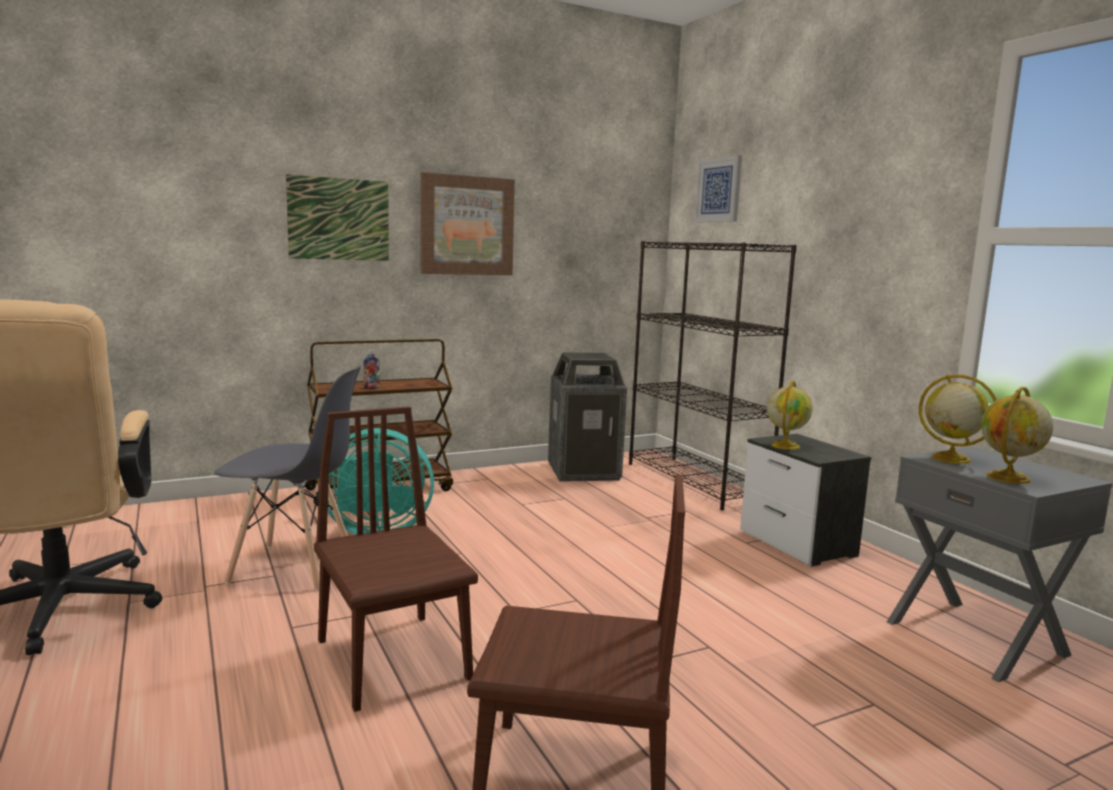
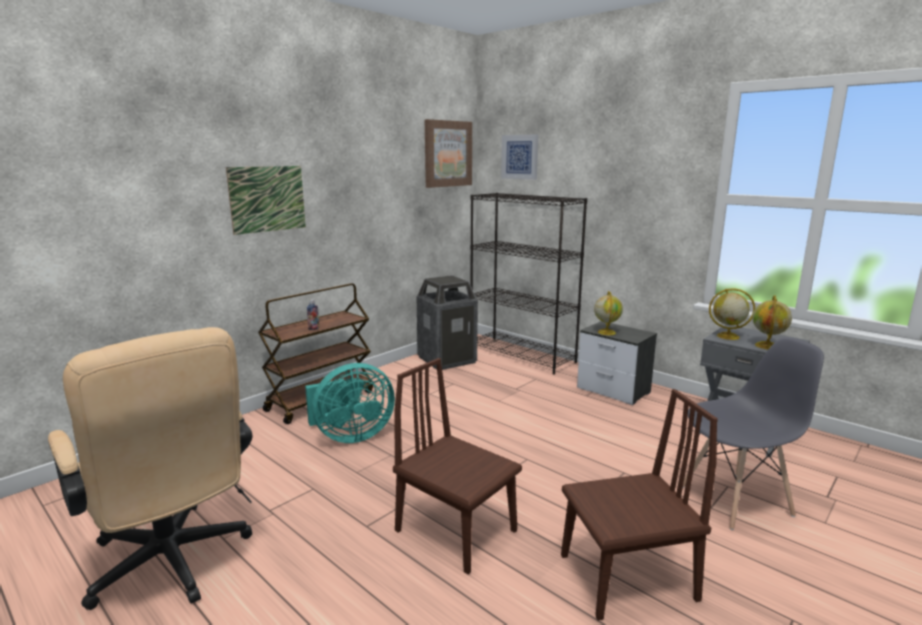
camera: 20 degrees left, 5 degrees up
(293, 567) = (320, 479): grey chair -> grey chair (736, 500)
(466, 225) = (355, 193): picture -> picture (447, 154)

